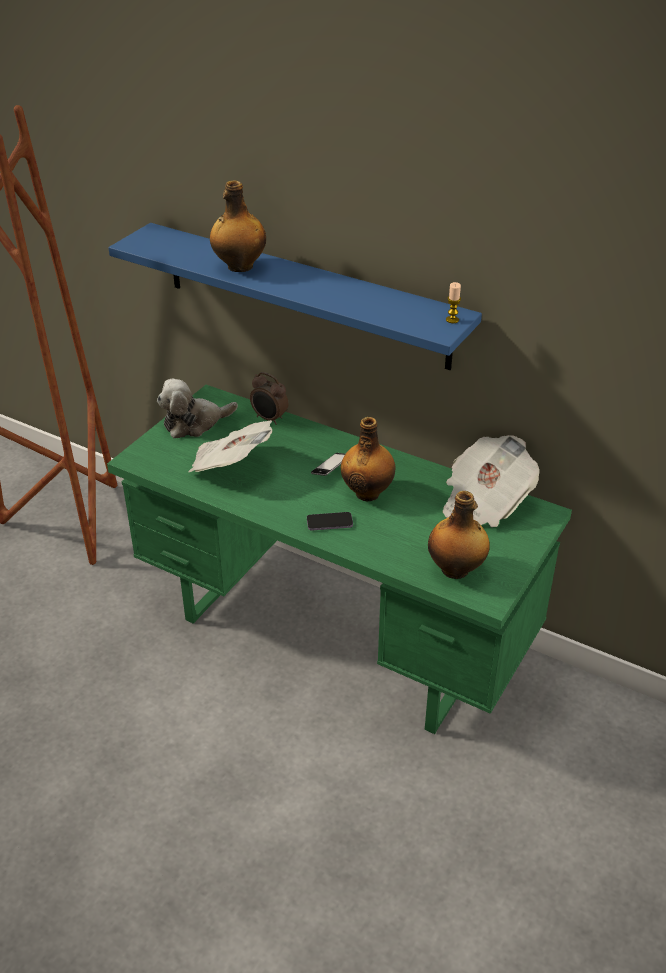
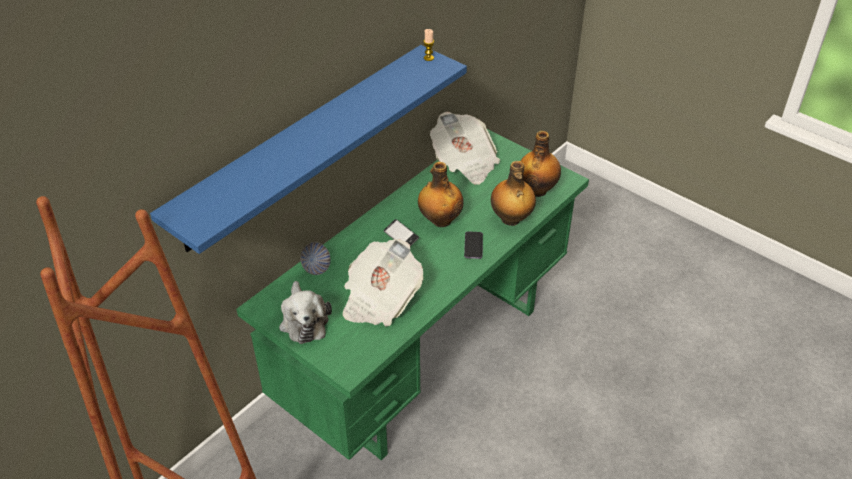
camera: 80 degrees left, 5 degrees up
(239, 267) = (290, 156): bottle -> bottle (511, 219)
(269, 419) = (316, 267): alarm clock -> bowl

